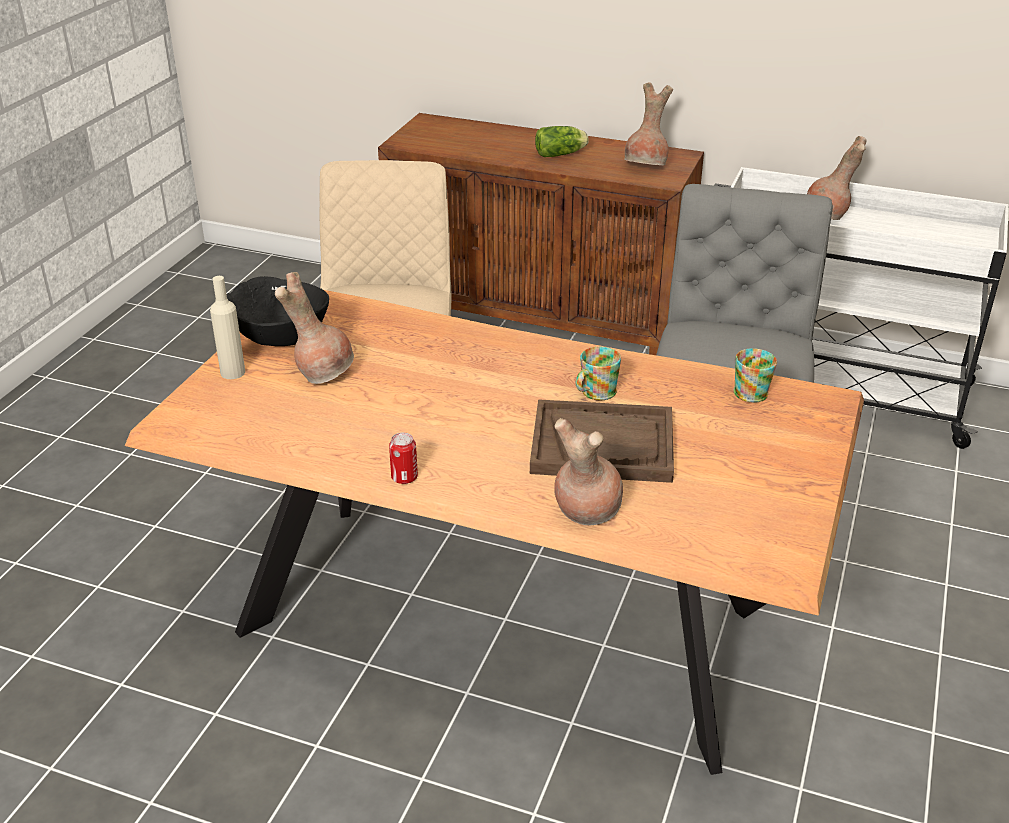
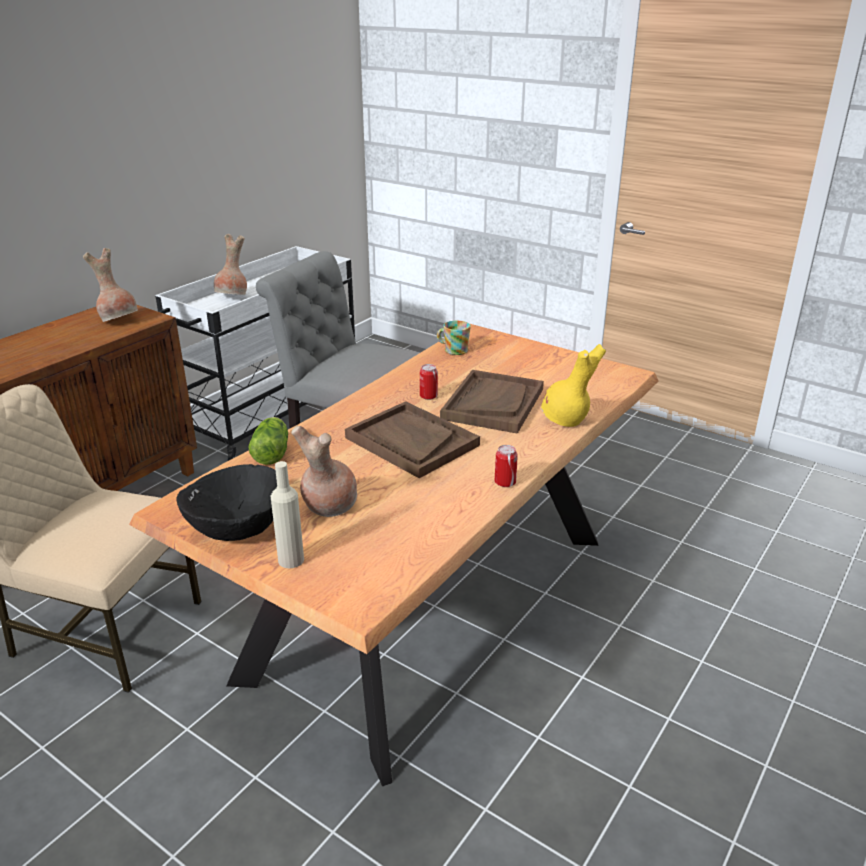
camera: 75 degrees left, 5 degrees down
(473, 399) = (411, 441): none -> brown tray
(561, 154) = (47, 345): lettuce -> lettuce (272, 452)
(585, 511) = (565, 421): brown vase -> yellow vase
(594, 393) = (428, 396): mug -> can

